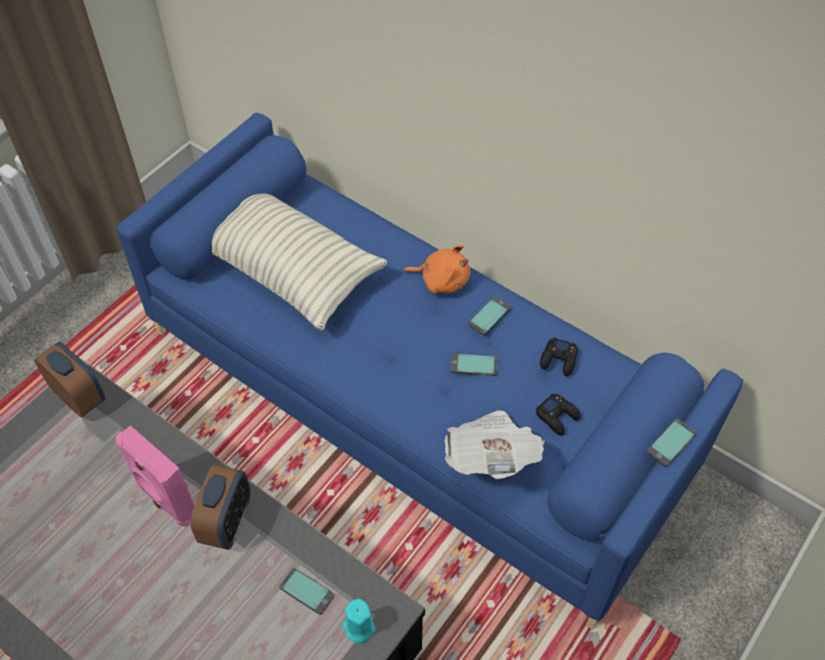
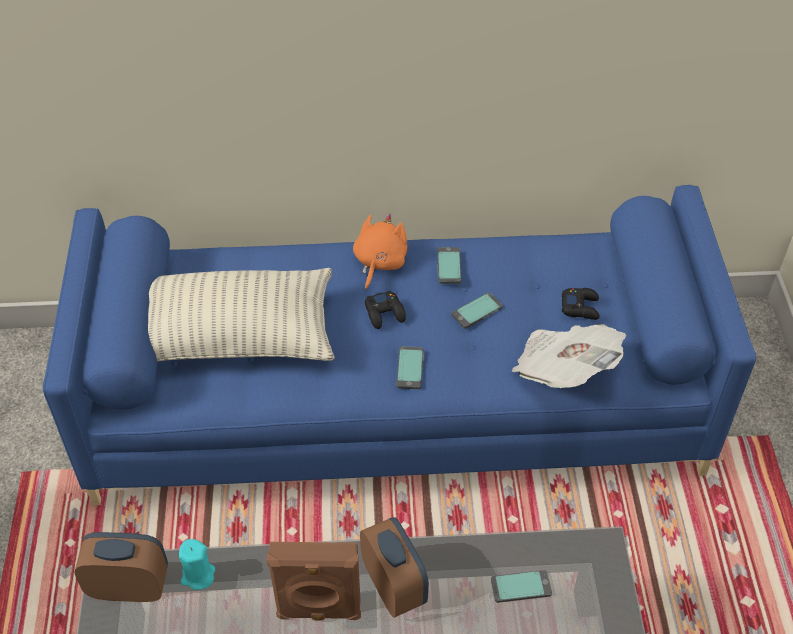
camera: 40 degrees left, 5 degrees down
(166, 501) = (319, 611): pink speaker -> brown speaker
(358, 627) = (591, 581): turquoise candle -> turquoise candle (198, 575)
(442, 280) = (379, 262): orange plush toy -> orange plush toy turned 45 degrees counterclockwise
(559, 360) = (536, 265): black game controller -> black game controller (385, 313)
(671, 443) = (701, 259): phone -> phone (410, 368)

